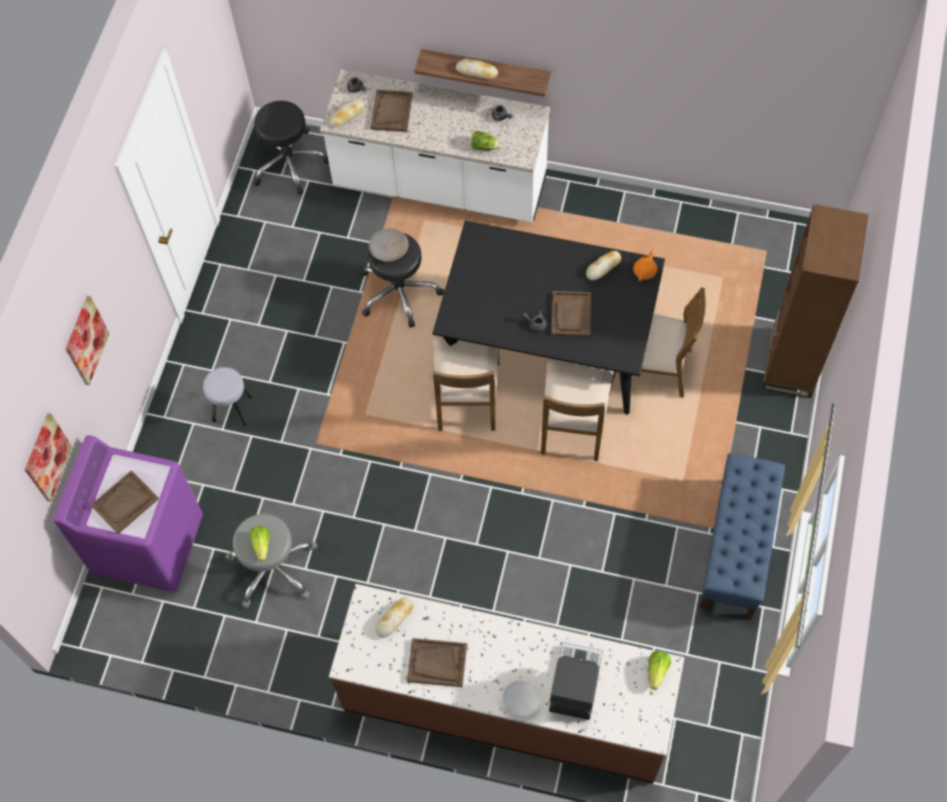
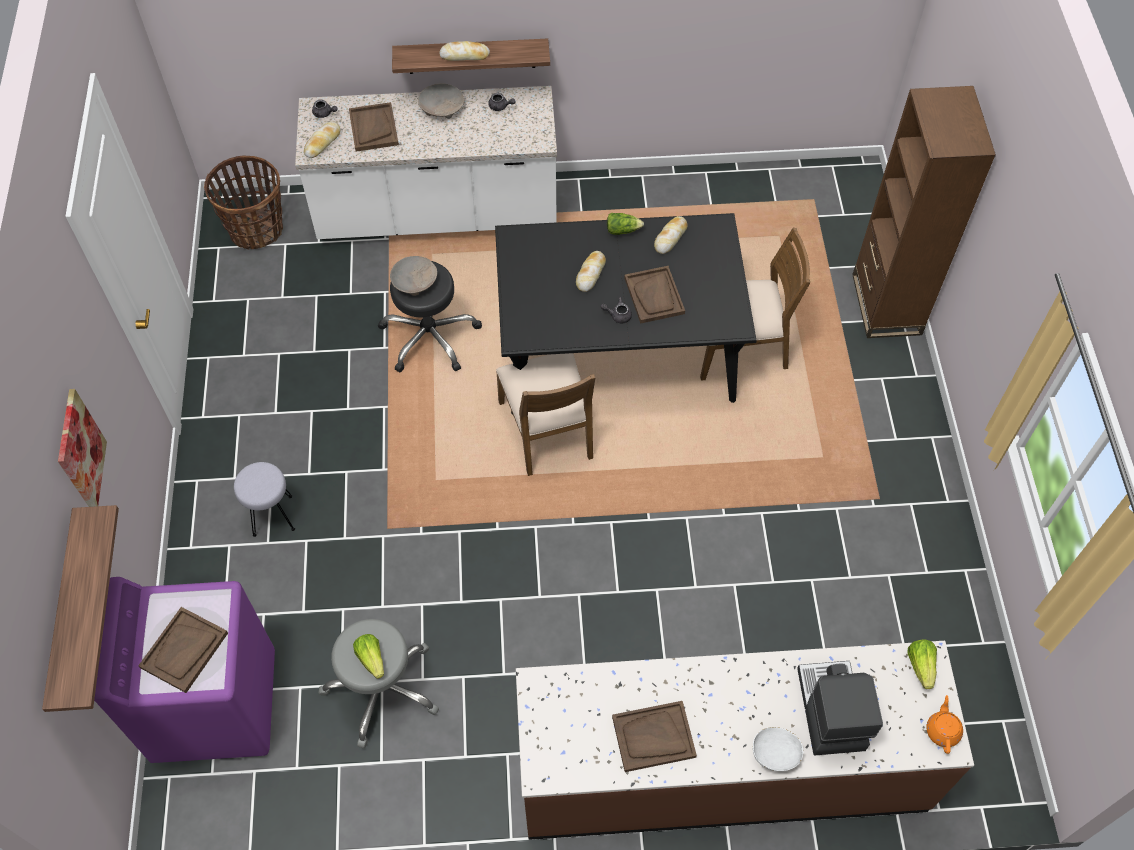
camera: 20 degrees left, 5 degrees down
(47, 457) = (66, 614): picture -> shelf
(289, 161) = (256, 229): black stool -> basket
(394, 618) = (580, 697): bread -> bread (590, 273)
(452, 106) = (441, 107): none -> beige bowl
(484, 146) = (493, 140): lettuce -> lettuce (622, 230)
(573, 423) = (678, 427): brown chair -> none
(645, 271) = (718, 230): orange teapot -> orange teapot (942, 730)
(736, 548) = (910, 514): blue bench -> none

